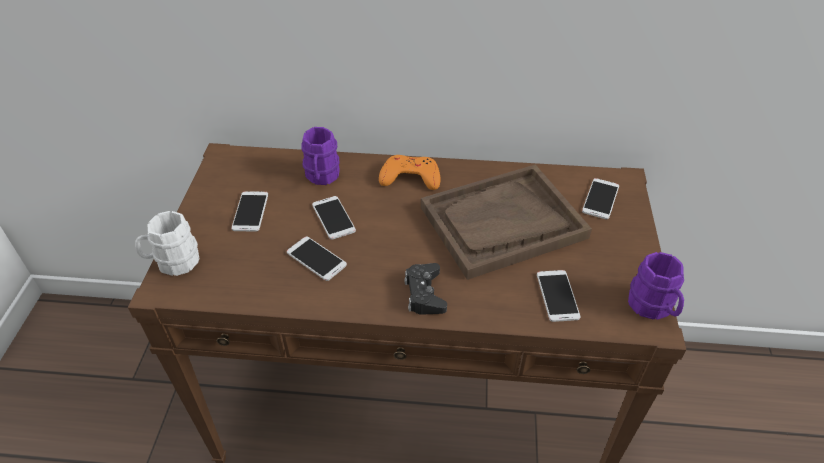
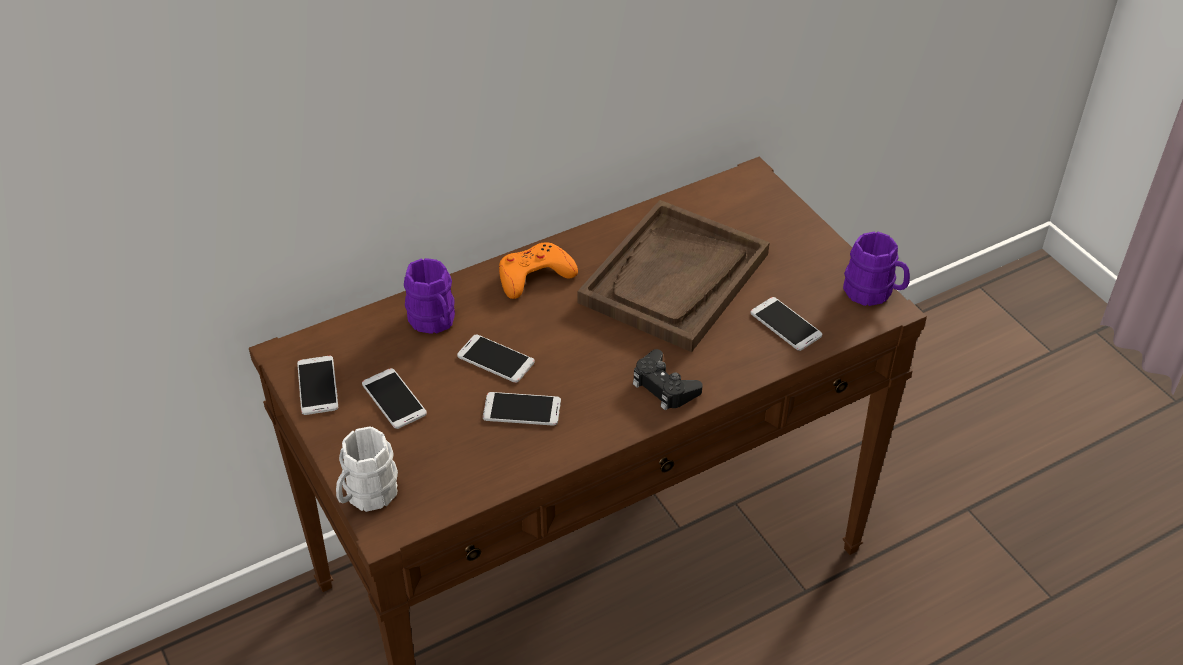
camera: 35 degrees left, 0 degrees up
(600, 199) = (745, 208): phone -> phone (317, 385)

